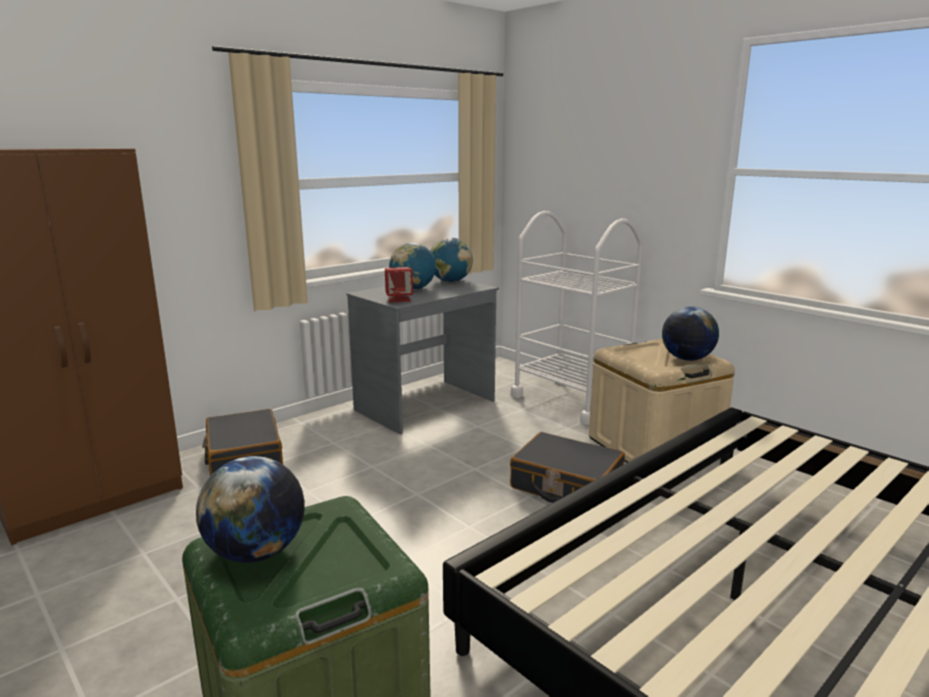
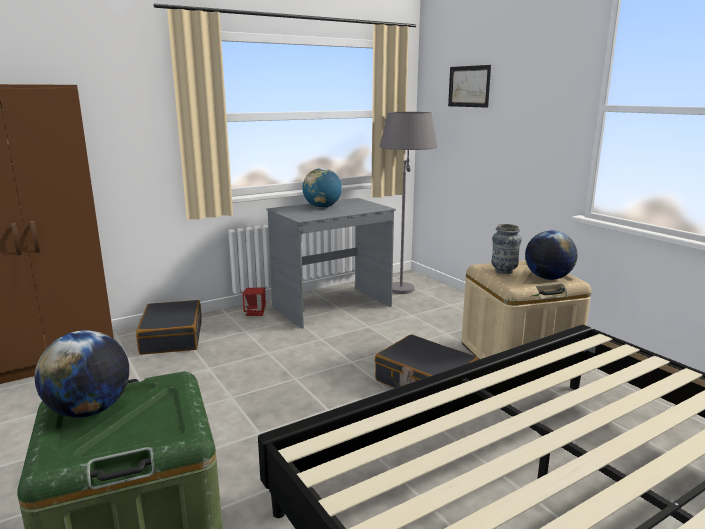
camera: 10 degrees right, 0 degrees up
(399, 299) = (305, 215): red speaker -> red speaker (255, 313)
(450, 281) = (358, 202): globe -> none
(498, 374) = (404, 284): none -> grey floor lamp
(570, 145) = (469, 86): none -> picture
(571, 400) = (459, 310): white cart -> none
(637, 354) = (504, 271): none -> vase

